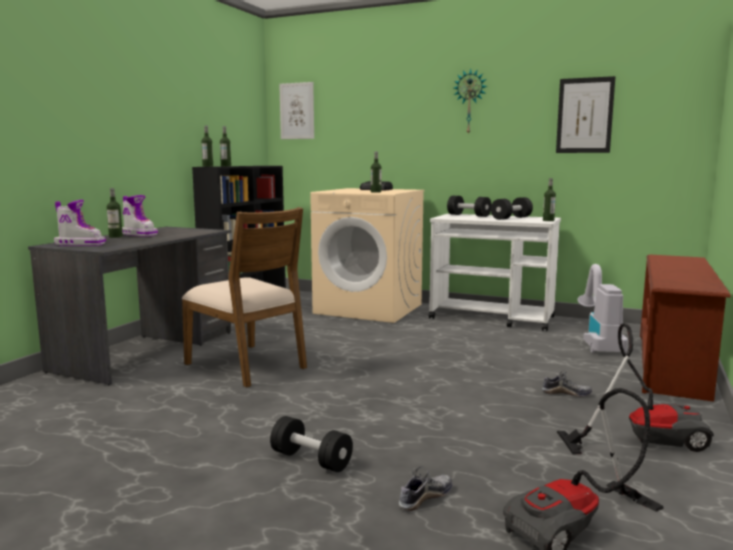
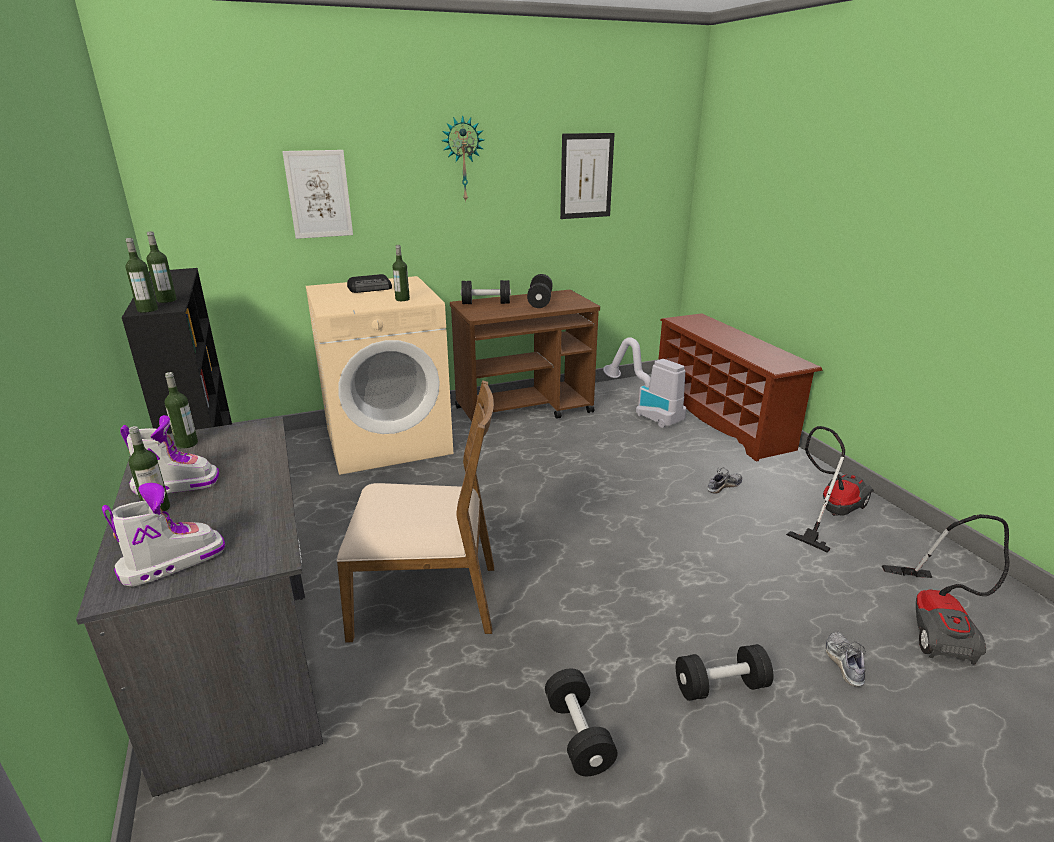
camera: 45 degrees left, 15 degrees up
(197, 434) = (578, 735): none -> black dumbbell
(297, 111) = (187, 171): picture -> picture (319, 194)
(493, 318) = (525, 410): white cart -> brown cart
(548, 220) = (581, 300): bottle -> bottle (187, 444)

